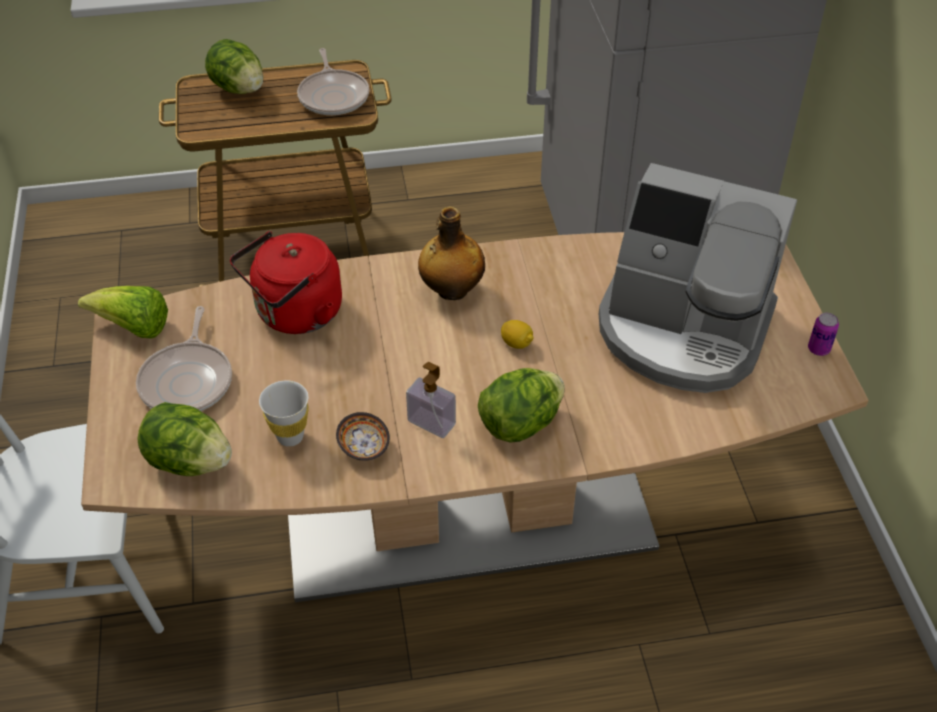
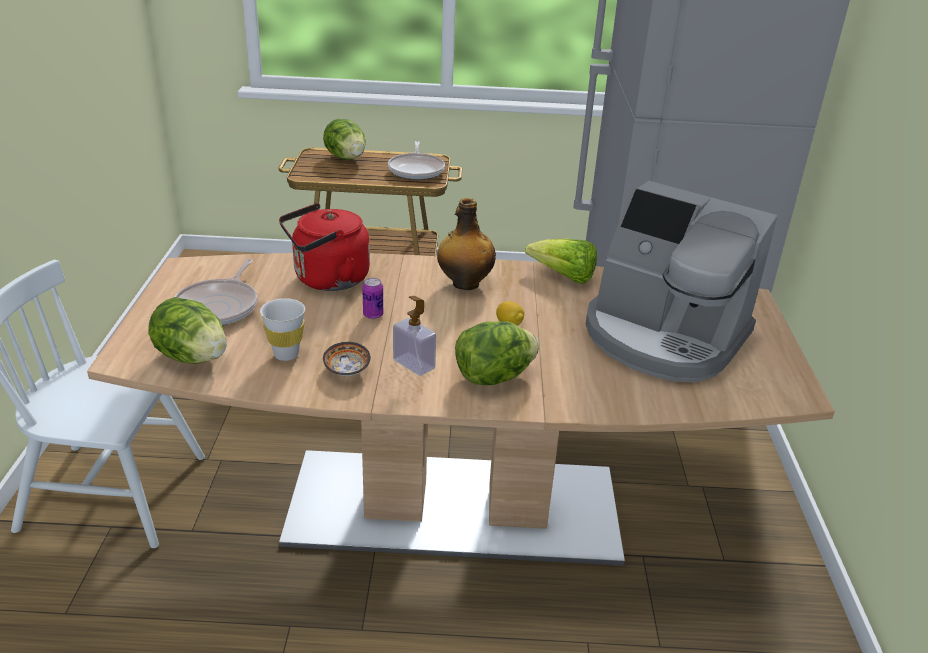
camera: 10 degrees right, 15 degrees down
(133, 328) = (193, 270): lettuce -> lettuce (563, 277)
(818, 349) = (790, 368): can -> can (373, 315)

